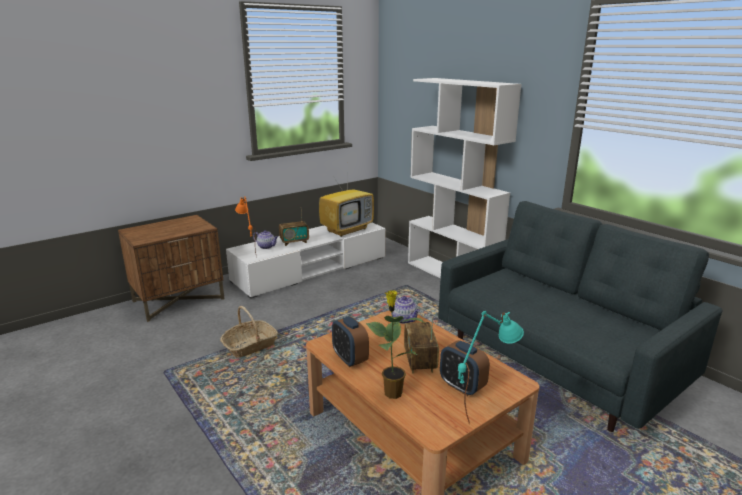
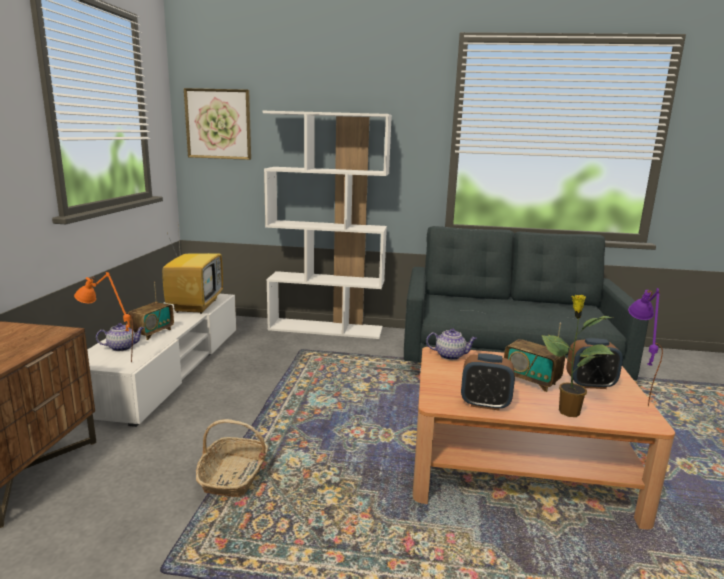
camera: 45 degrees left, 5 degrees down
(402, 86) = (218, 124): none -> picture
(483, 410) = (632, 392): turquoise table lamp -> purple table lamp

